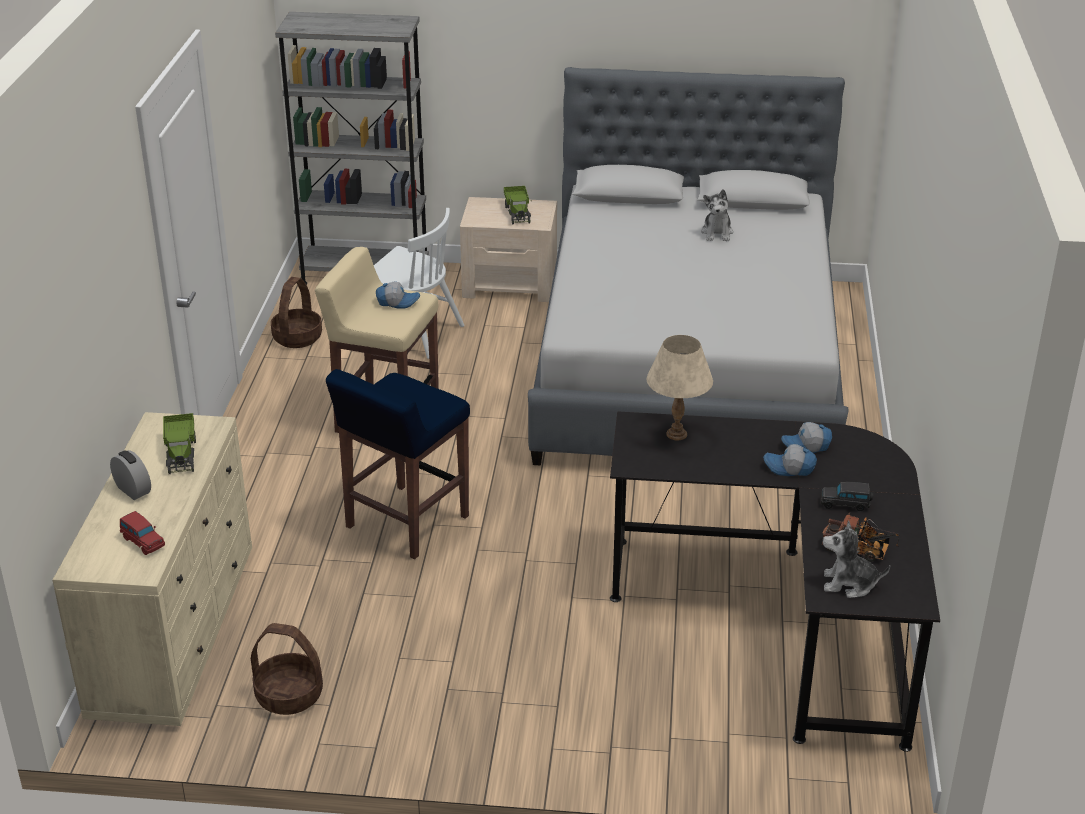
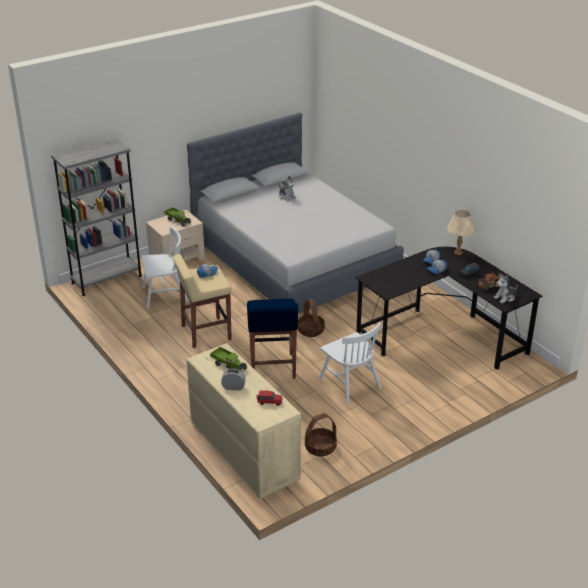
camera: 40 degrees left, 0 degrees up
(297, 337) = (116, 318): basket -> basket (310, 330)
(488, 616) = (349, 383): none -> white chair
(676, 434) = (386, 275): beige table lamp -> beige table lamp (458, 252)

